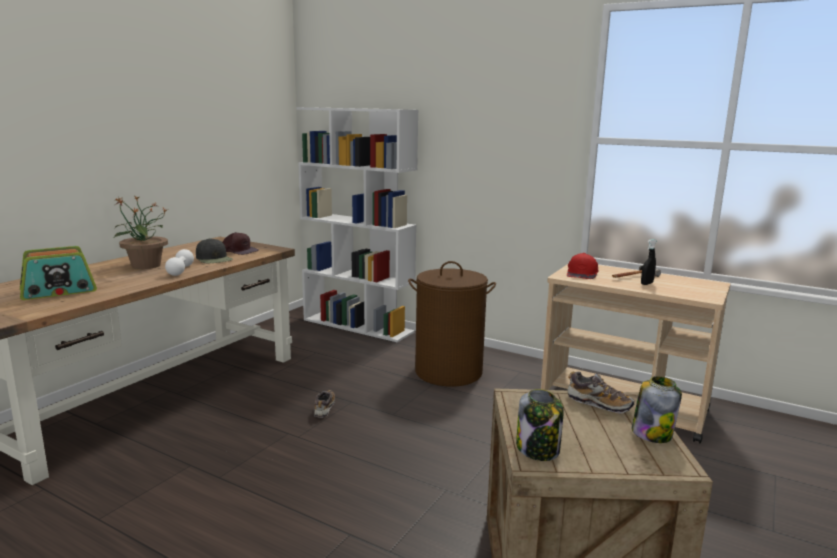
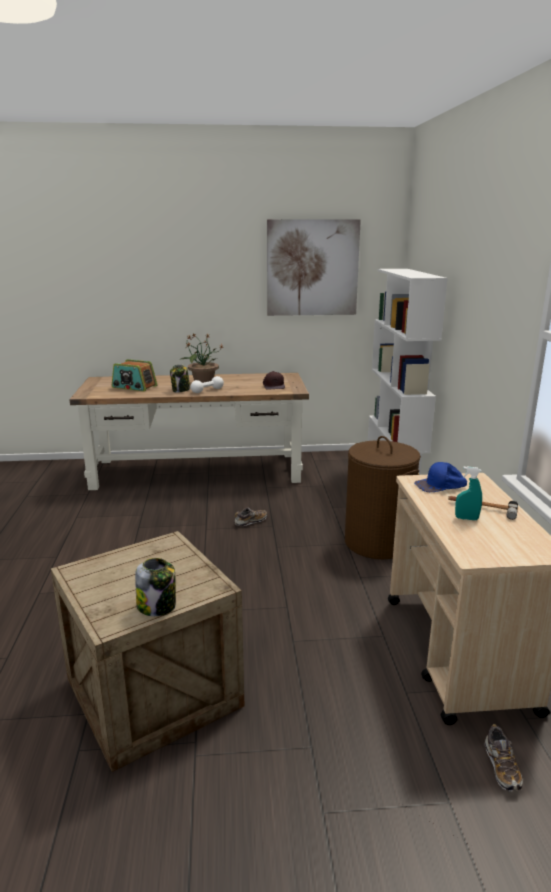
camera: 55 degrees right, 5 degrees up
(214, 259) = (244, 388): black cap -> none
(220, 107) = (312, 268): none -> picture
(538, 449) = (92, 568): jar -> jar (181, 390)
(582, 274) = (440, 485): red cap -> blue cap
(599, 404) = (192, 574): shoe -> shoe (501, 767)
(647, 284) = (466, 518): black spray bottle -> turquoise spray bottle

